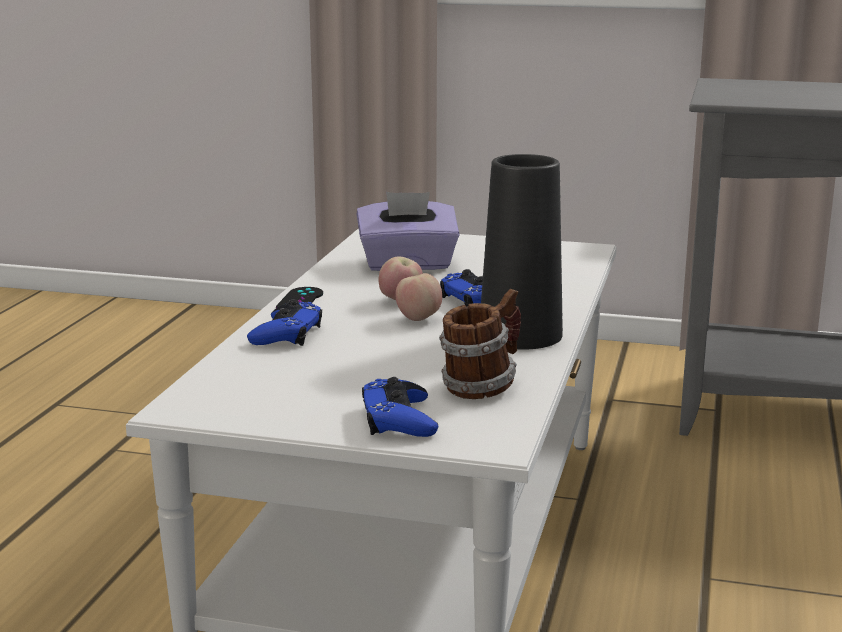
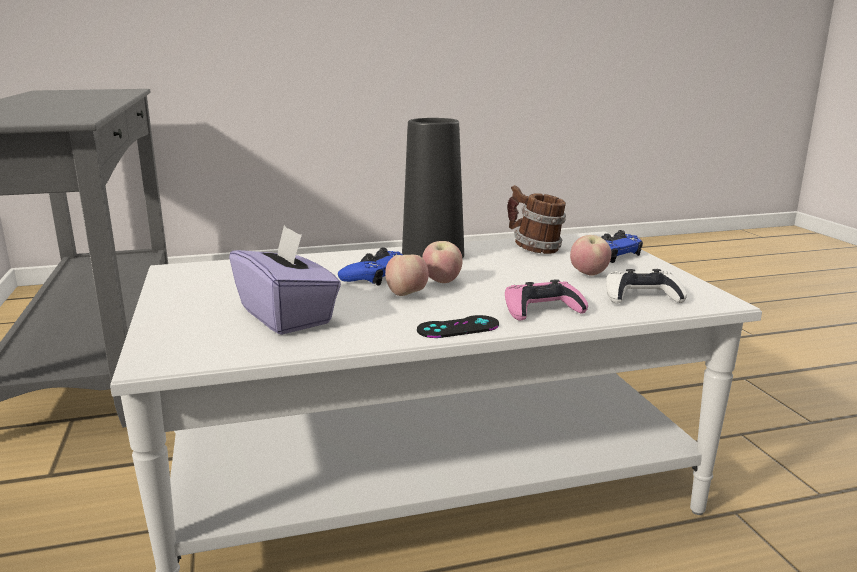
camera: 120 degrees left, 0 degrees up
(246, 380) = (641, 296): none -> white game controller
(287, 334) = (542, 309): blue game controller -> pink game controller
(345, 382) = (589, 274): none -> apple

